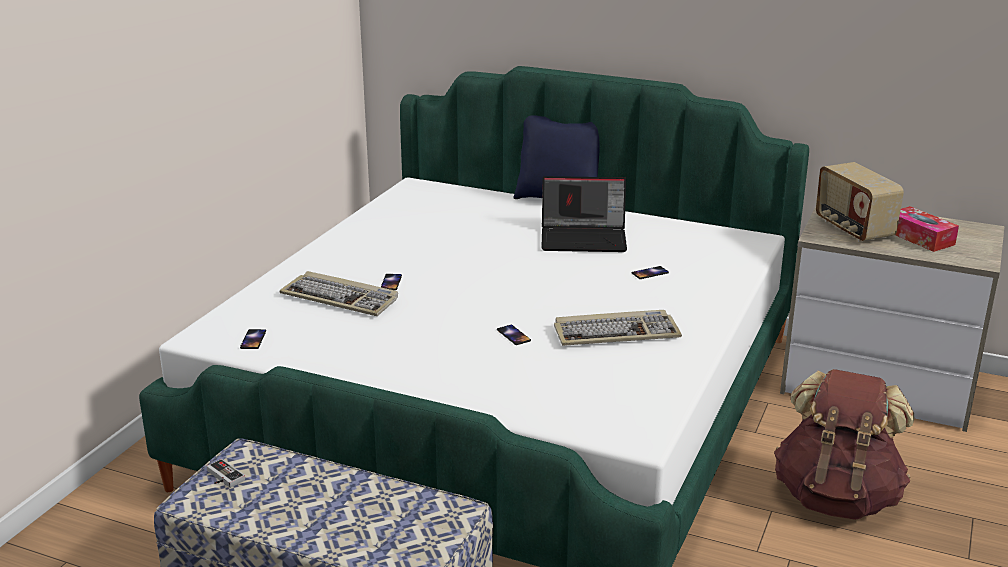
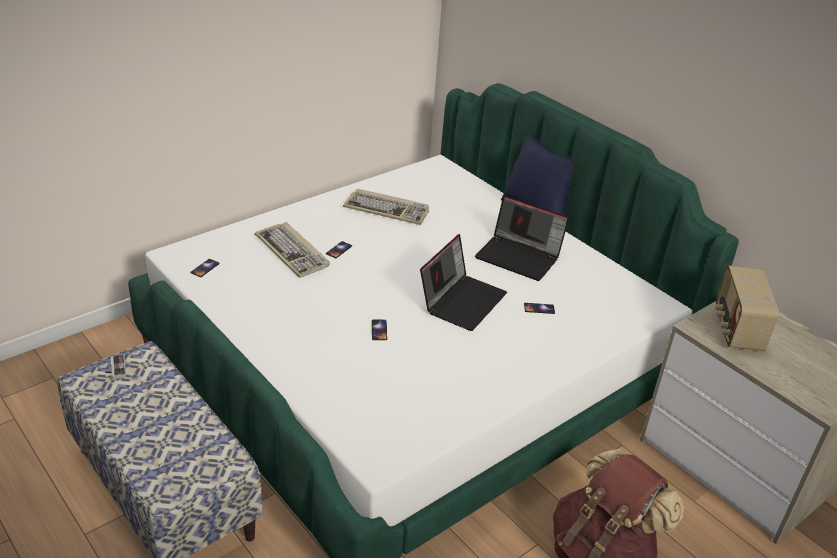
camera: 25 degrees right, 10 degrees up
(569, 288) = (462, 301): none -> laptop
(616, 332) = (457, 356): keyboard -> keyboard (387, 209)
(920, 238) = (791, 361): tissue box -> none

